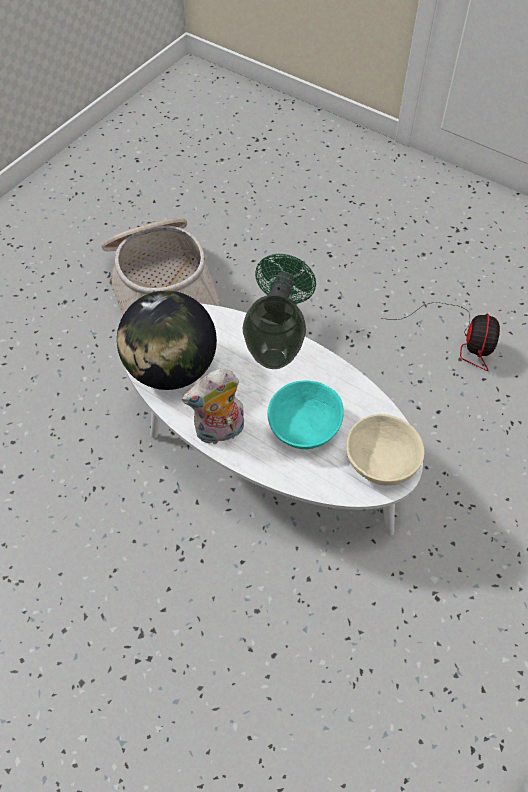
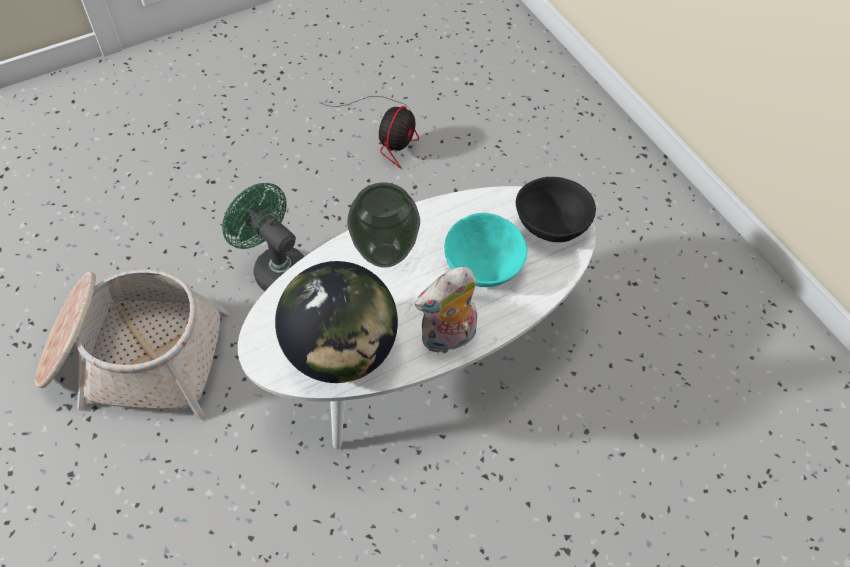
camera: 65 degrees left, 0 degrees up
(219, 432) = (448, 339): plush toy -> plush toy turned 60 degrees clockwise
(380, 463) = (552, 226): beige bowl -> black bowl
(460, 339) = (388, 135): fan -> fan turned 75 degrees clockwise

